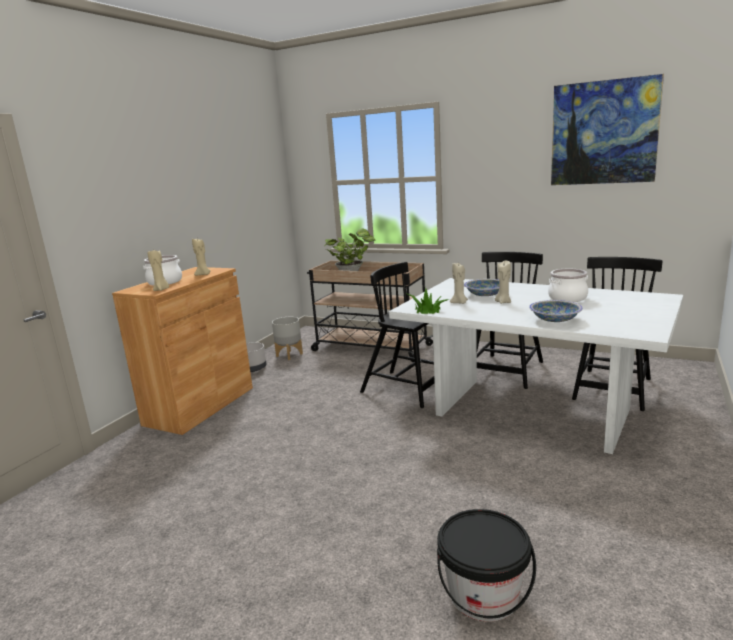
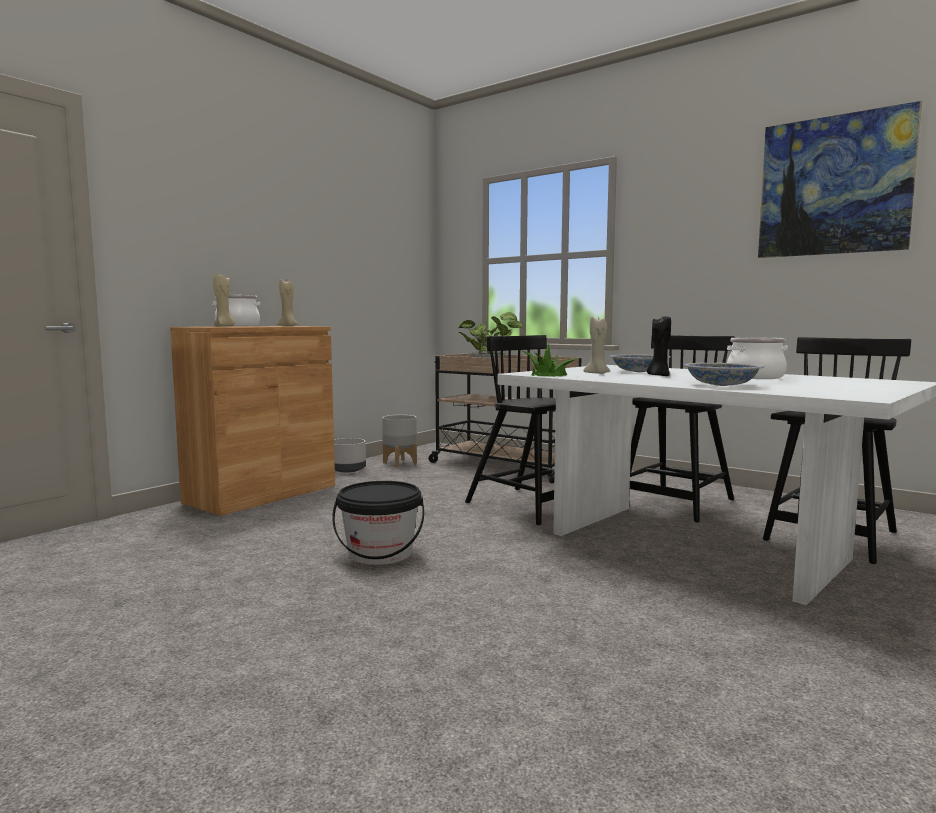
camera: 10 degrees right, 10 degrees down
(484, 594) = (514, 745): black bucket -> black bucket (380, 553)
(503, 302) = (658, 375): beige candle -> black candle

